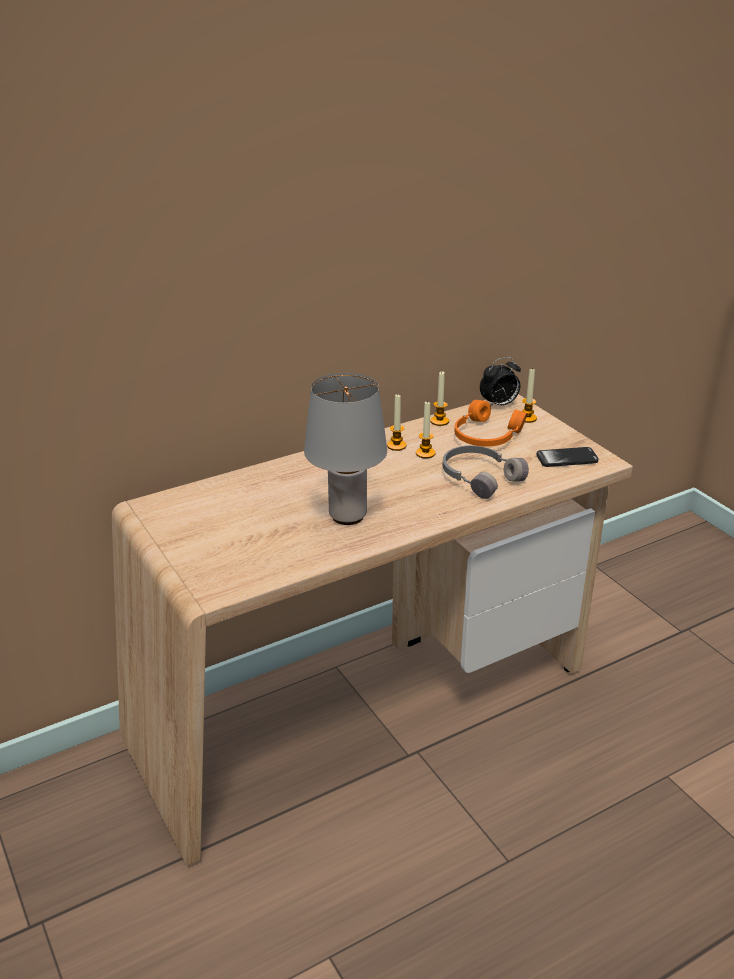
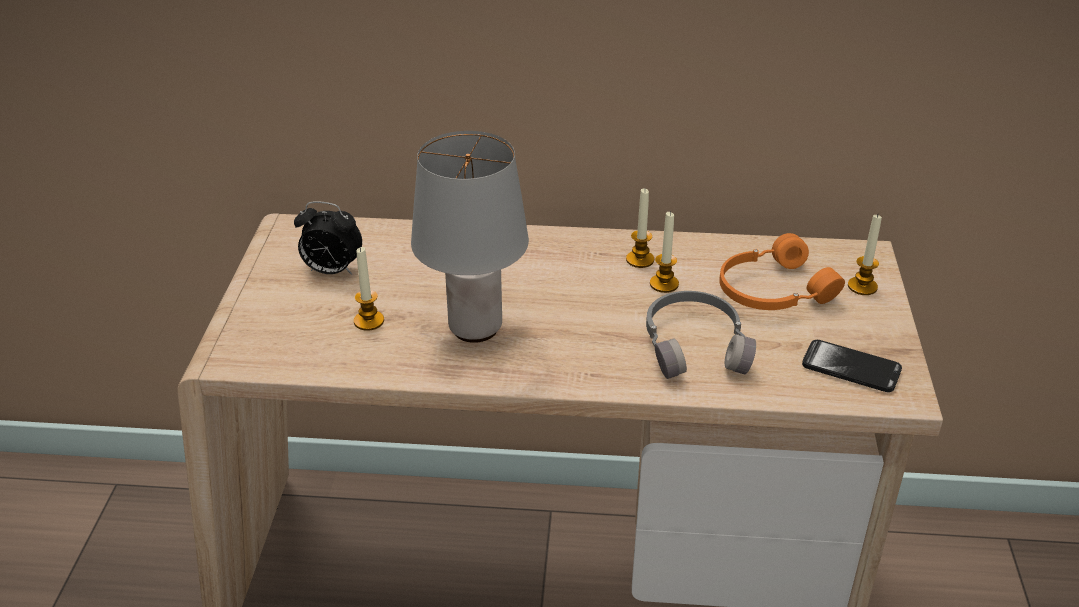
camera: 35 degrees right, 5 degrees up
(439, 421) = (734, 247): candle -> candle (369, 321)
(499, 405) = (843, 253): alarm clock -> alarm clock (331, 271)

